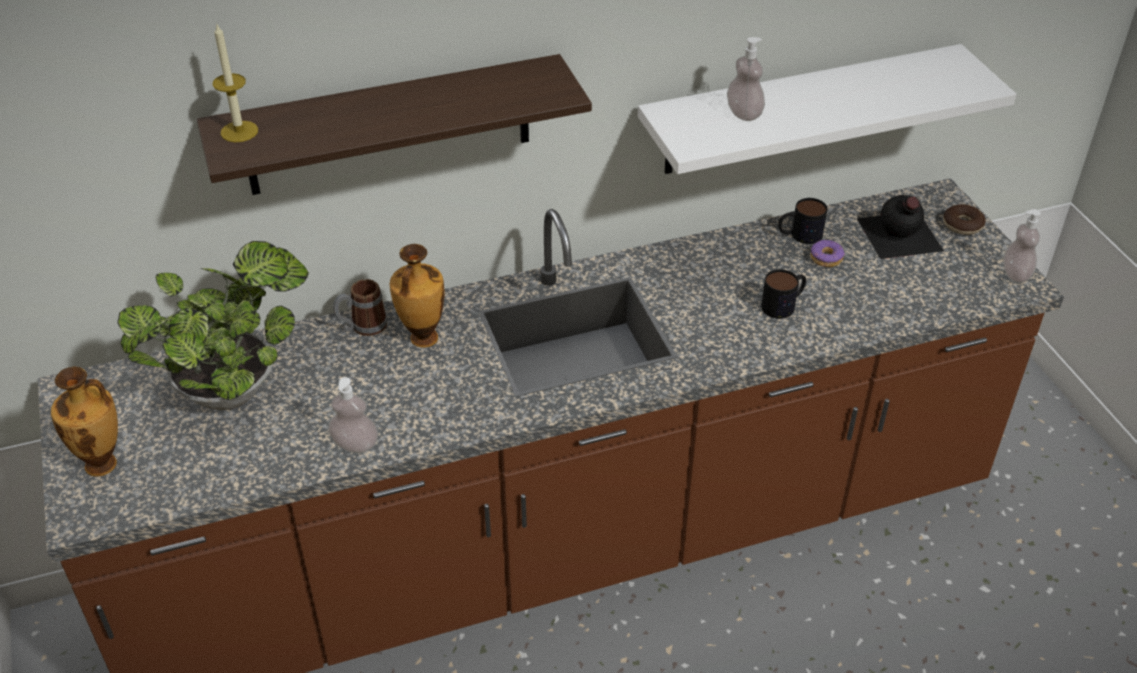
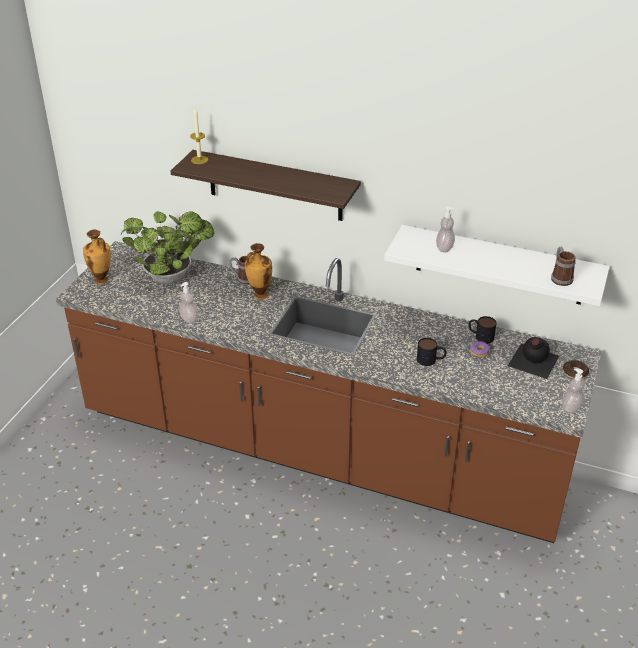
camera: 40 degrees right, 5 degrees down
(934, 86) = (560, 277): none -> mug

